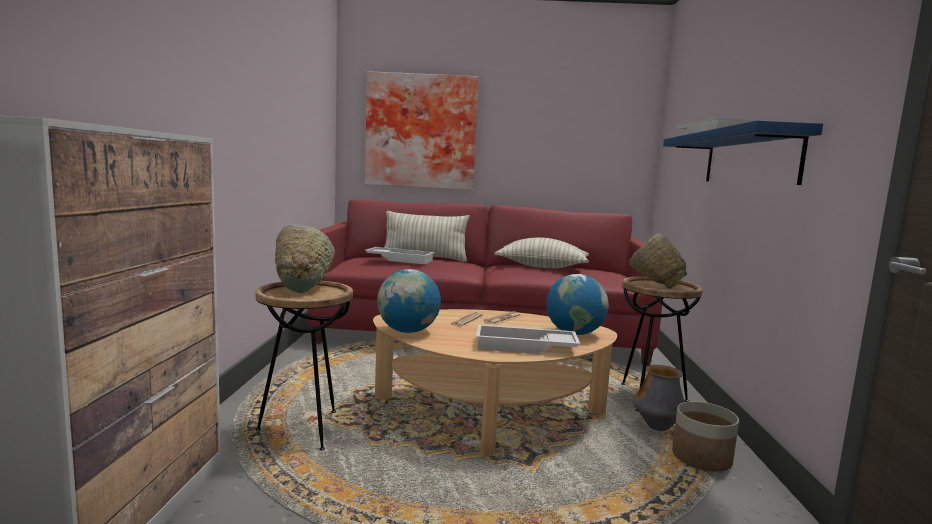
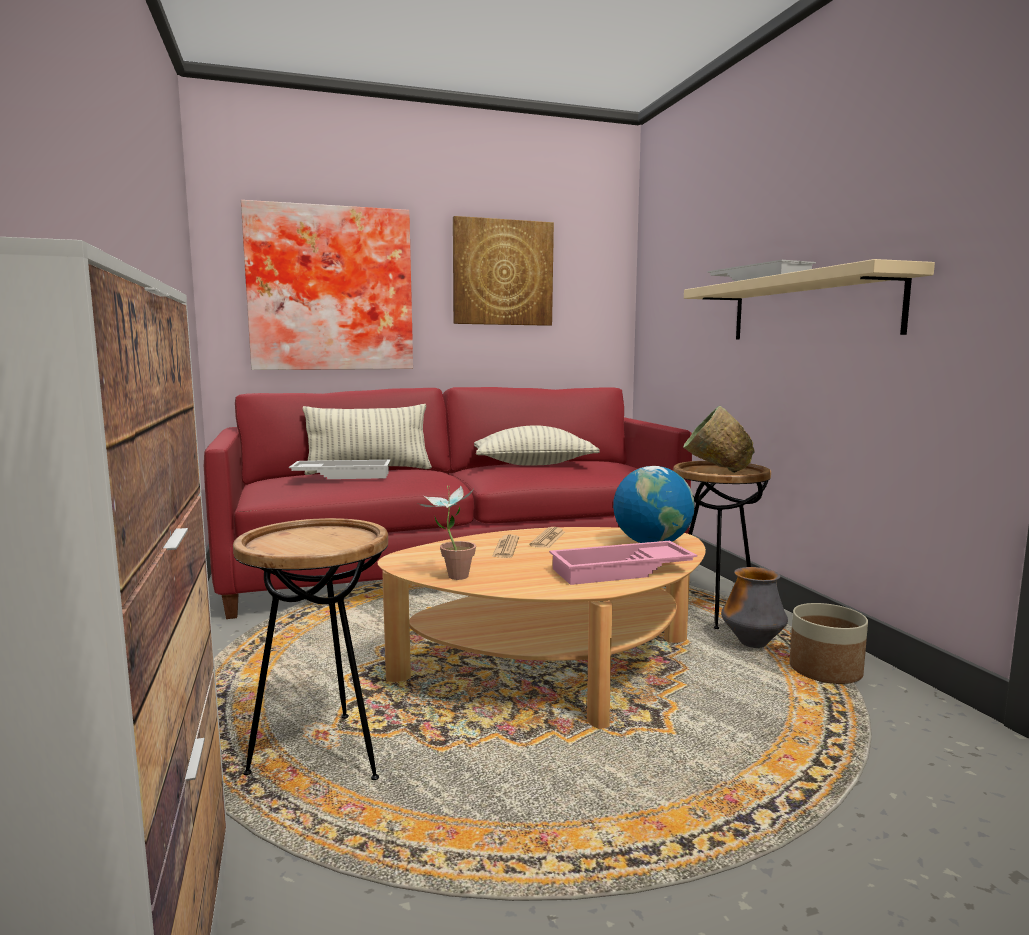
camera: 20 degrees left, 0 degrees up
(302, 289) = (297, 535): green bowl -> none
(408, 331) = (451, 576): globe -> potted plant
(525, 347) = (621, 571): white tray -> pink tray
(547, 122) = (502, 273): none -> picture
(749, 158) = (810, 308): blue shelf -> beige shelf

